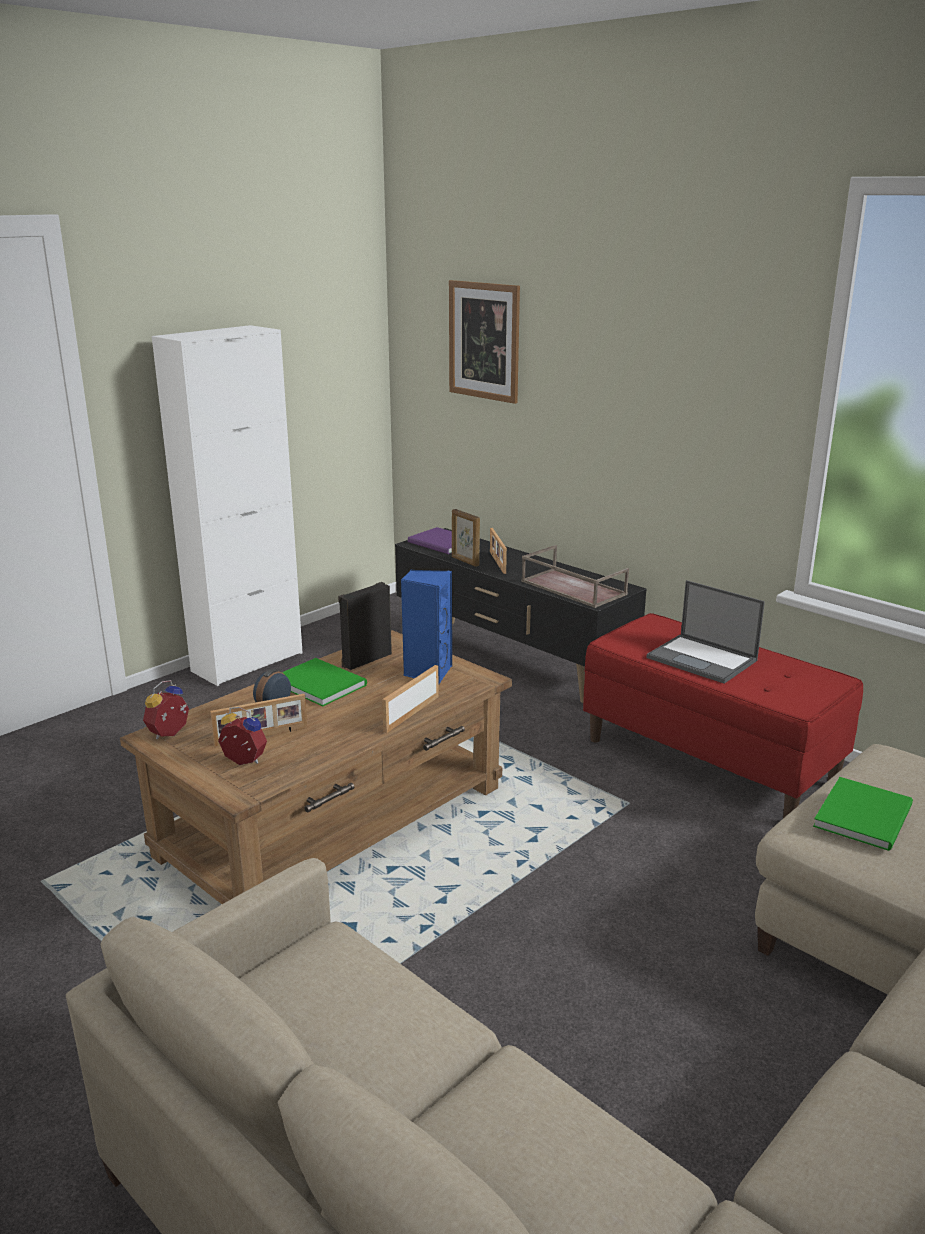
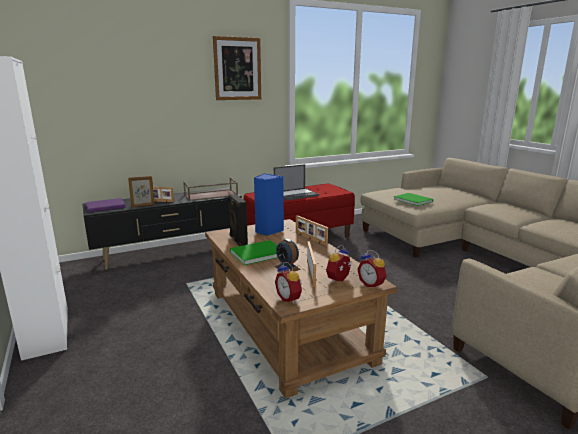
camera: 70 degrees left, 5 degrees down
(233, 791) = (372, 284): none -> alarm clock
(484, 341) = (96, 79): picture -> picture (237, 69)

